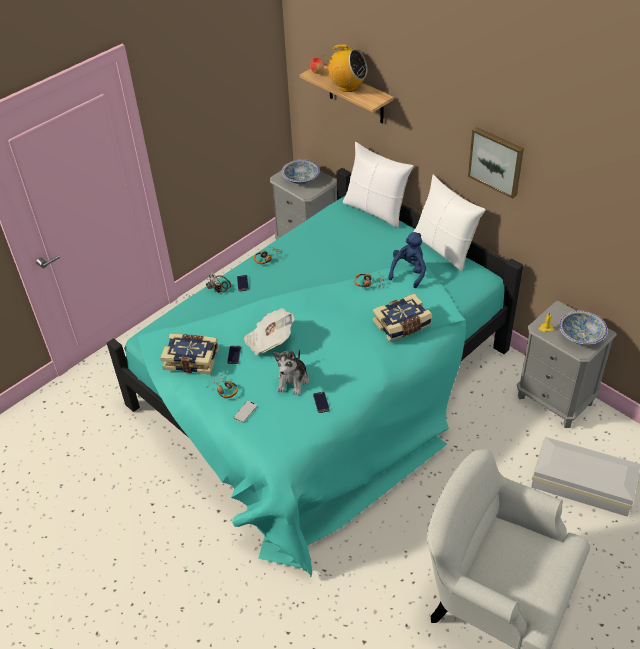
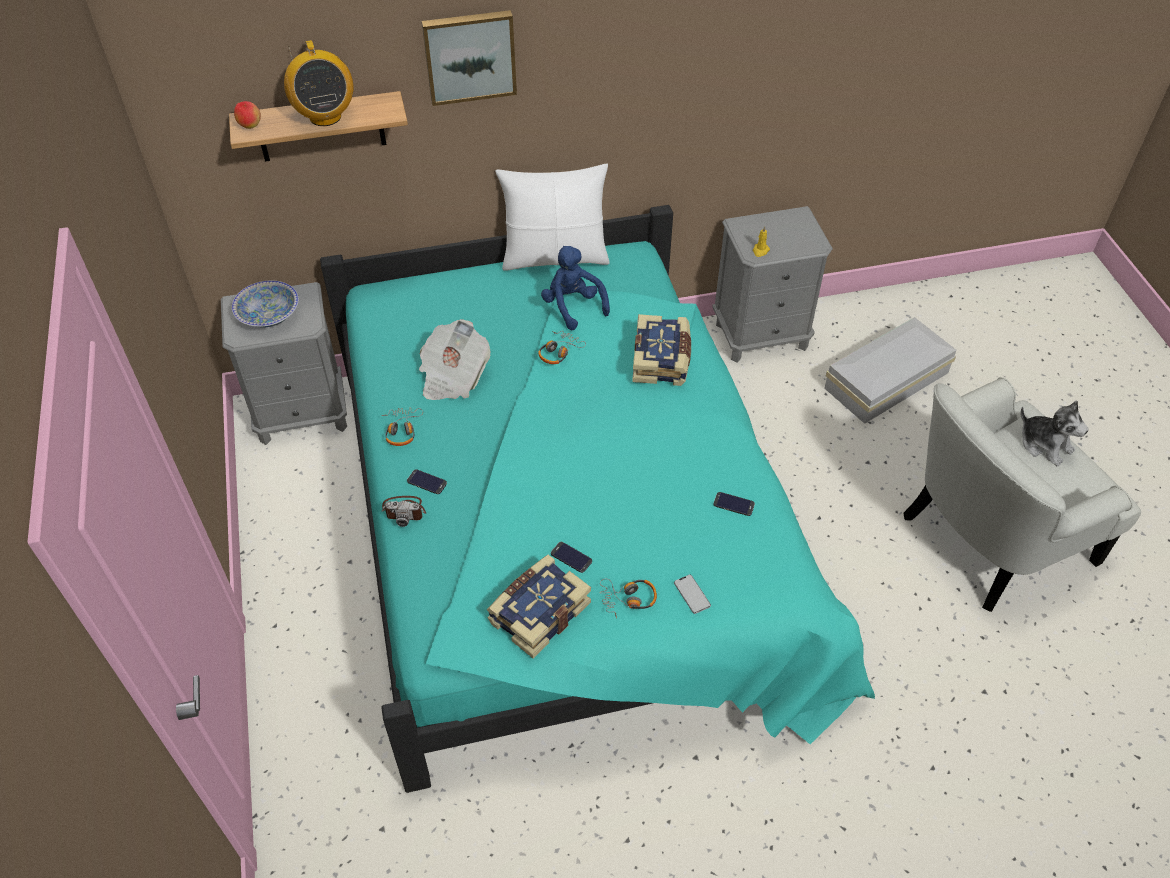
camera: 60 degrees left, 5 degrees up
(269, 341) = (577, 505): newspaper -> newspaper (453, 376)
(293, 380) = (673, 514): plush toy -> plush toy (1044, 445)
(347, 87) = (325, 116): radio -> radio turned 105 degrees clockwise
(375, 210) = (419, 278): white pillow -> none
(496, 161) = (604, 89): picture -> picture (469, 56)
(580, 335) = (793, 232): bowl -> none

